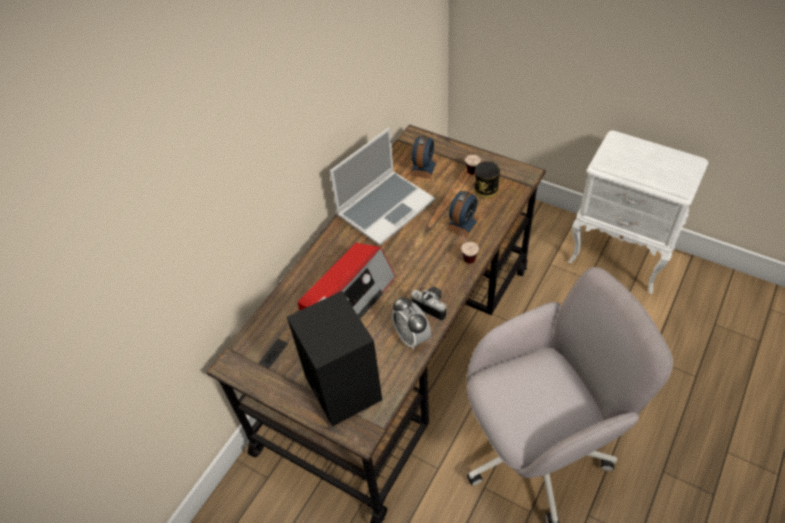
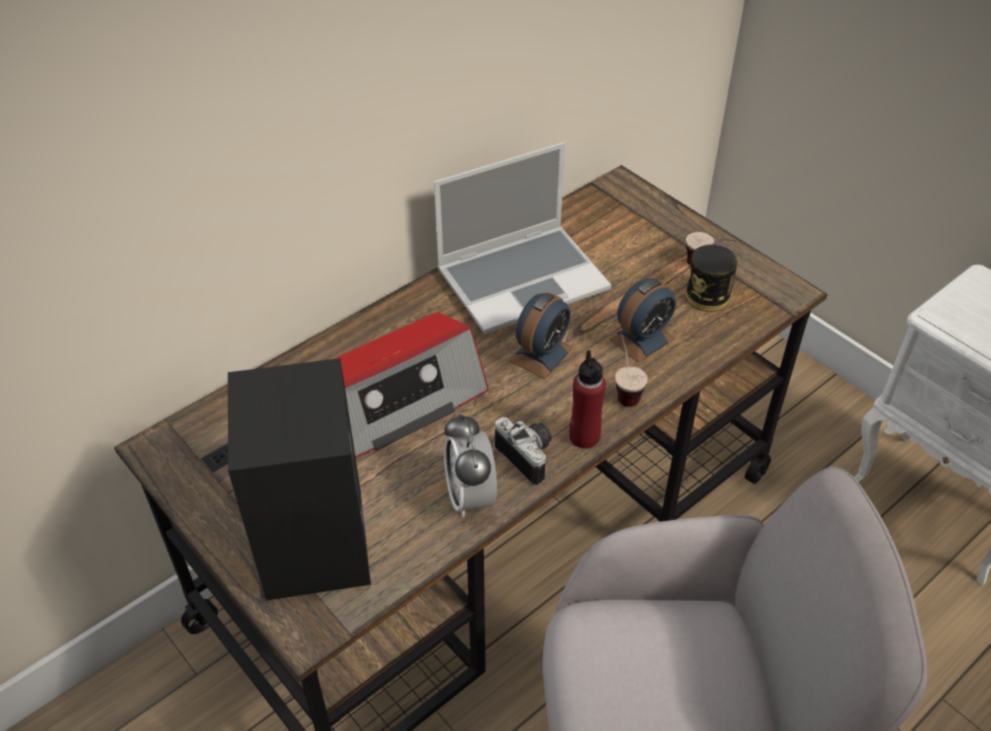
camera: 15 degrees right, 5 degrees down
(423, 167) = (614, 235): alarm clock -> alarm clock (541, 354)
(455, 286) = (584, 437): none -> red bottle

